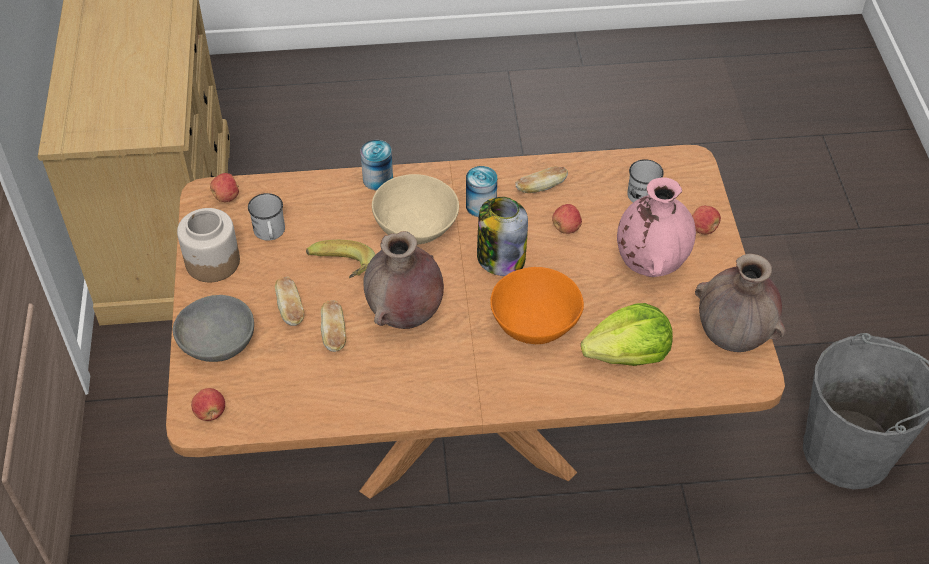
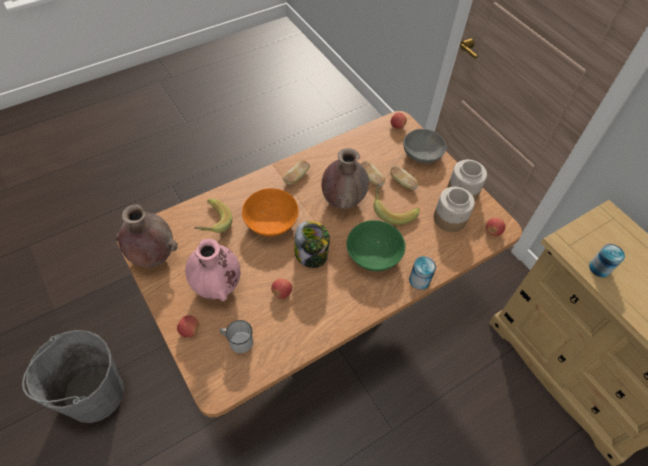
camera: 150 degrees right, 5 degrees up
(270, 233) = (449, 219): white mug -> jar
(416, 226) = (373, 256): beige bowl -> green bowl
(481, 206) = (344, 287): can -> can (599, 268)
(541, 187) = (313, 318): bread -> bread (296, 177)
(628, 354) = (211, 224): lettuce -> banana

